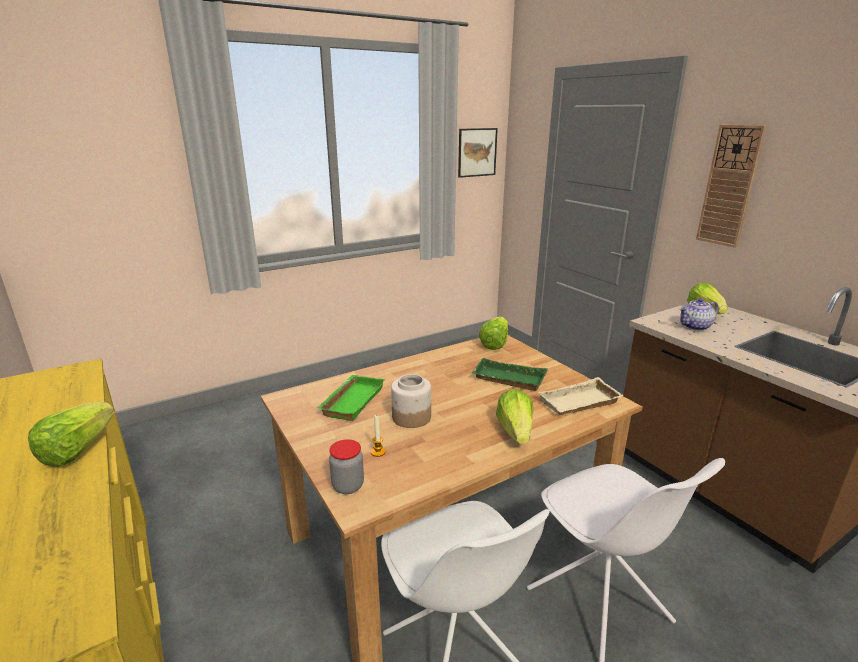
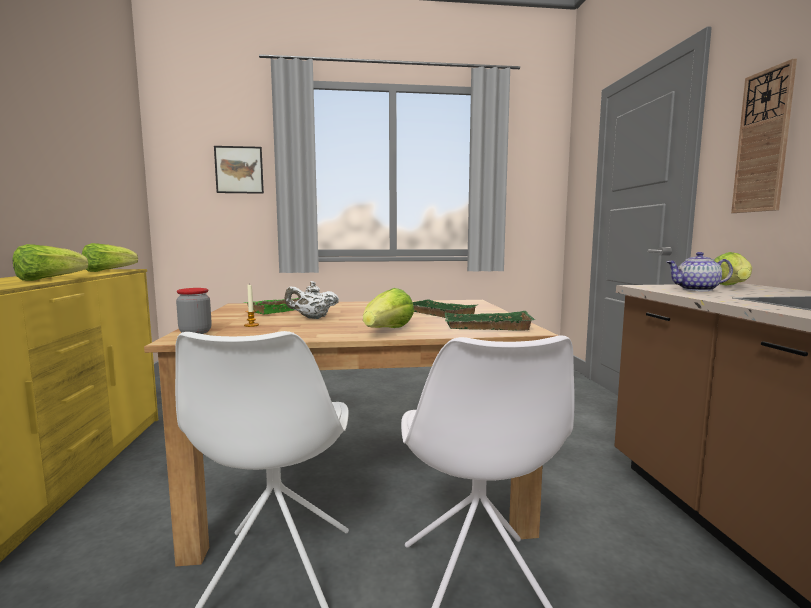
camera: 25 degrees right, 15 degrees down
(411, 417) = (312, 318): jar -> white teapot
(477, 152) = (534, 179): picture -> picture (239, 170)
(495, 343) = (462, 302): lettuce -> lettuce (108, 271)
(579, 404) = (486, 327): beige tray -> green tray

